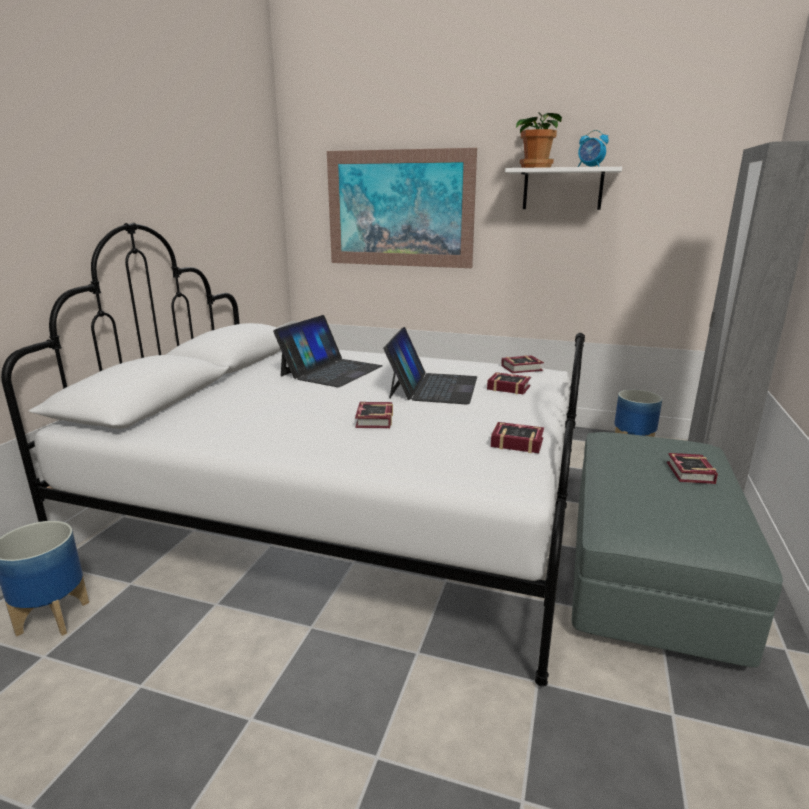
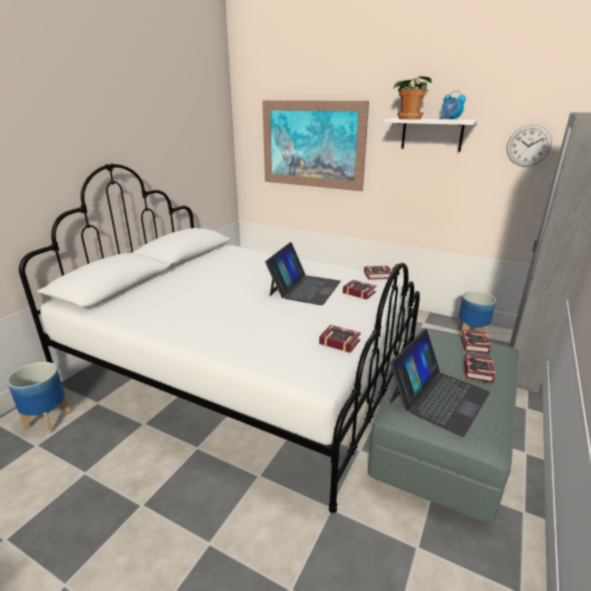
camera: 10 degrees right, 5 degrees up
(331, 371) = (241, 268): laptop -> laptop (438, 397)
(373, 420) = (249, 314): book -> book (473, 345)
(685, 198) = (528, 146): none -> wall clock

